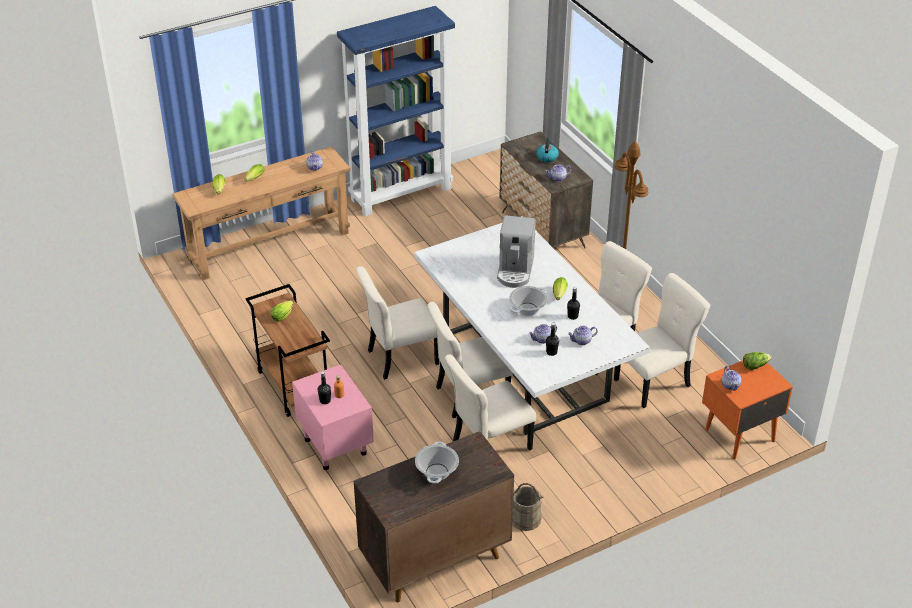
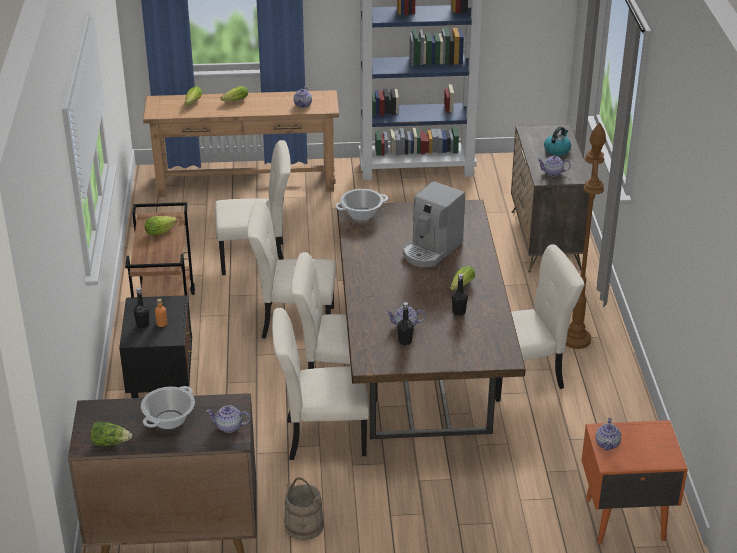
camera: 25 degrees right, 5 degrees down
(335, 446) = (161, 387): pink nightstand -> black nightstand
(525, 368) = (421, 371): white dining table -> brown dining table
(527, 309) = (413, 291): cooking pot -> cooking pot (361, 214)
(581, 341) = (449, 340): teapot -> teapot (228, 427)
(655, 382) = (561, 430): beige chair -> beige chair (256, 258)
(755, 365) = (655, 431): lettuce -> lettuce (110, 442)

